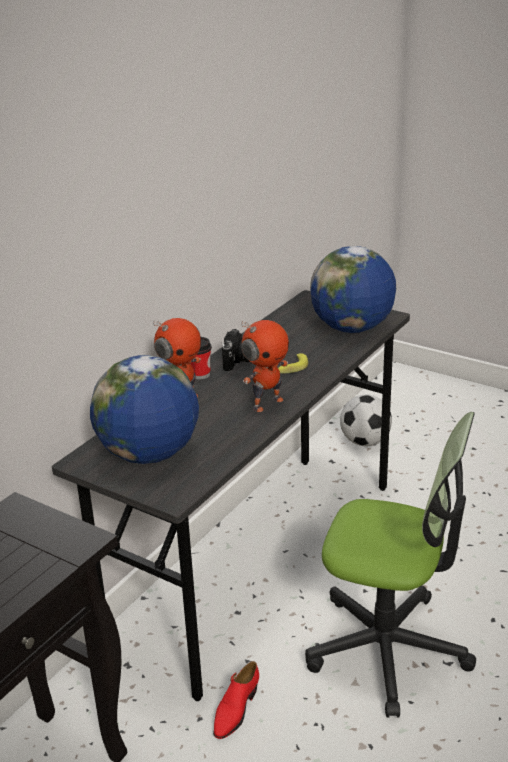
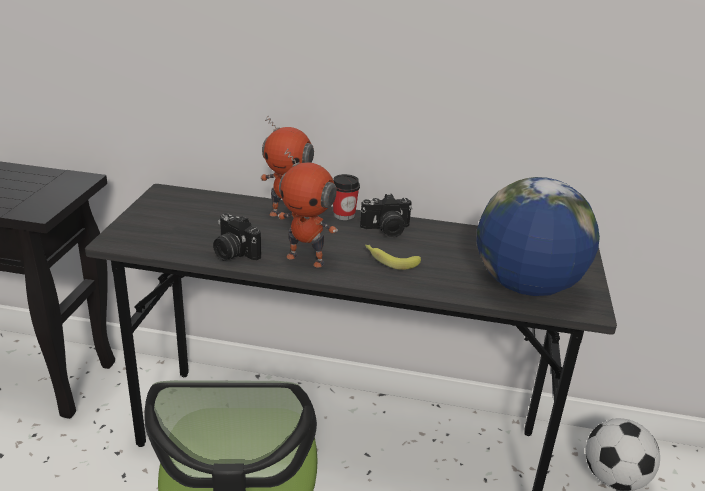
camera: 65 degrees right, 0 degrees up
(149, 454) = (184, 217): globe -> none
(235, 710) = (131, 474): red shoe -> none
(236, 435) = (233, 253): none -> camera

